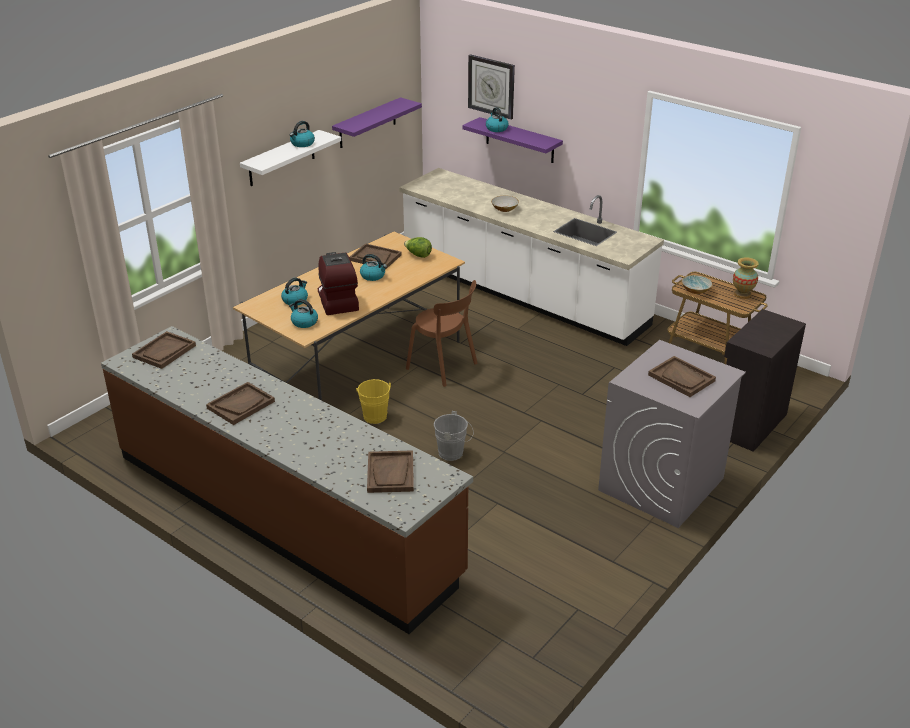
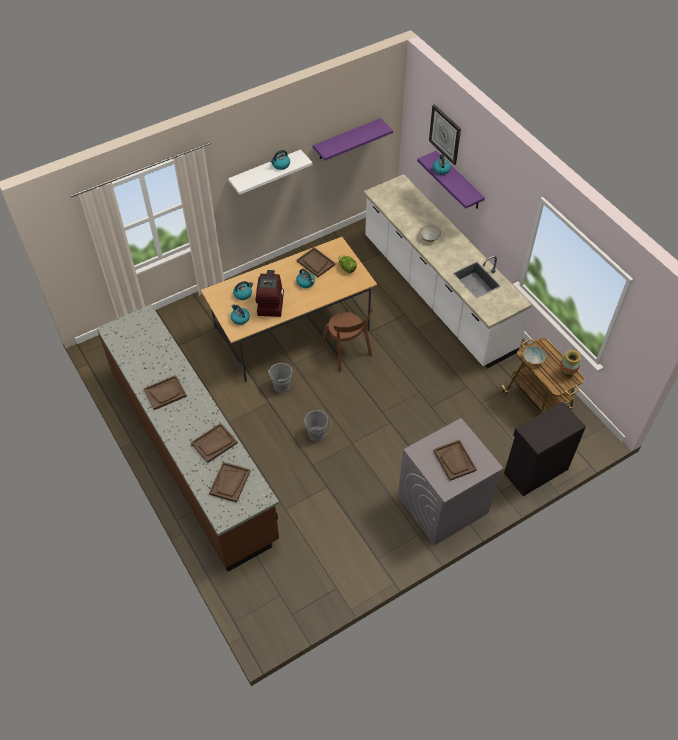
camera: 20 degrees right, 20 degrees up
(164, 351) = (137, 328): brown tray -> brown tray (214, 443)
(374, 415) = (281, 384): yellow bucket -> grey bucket

